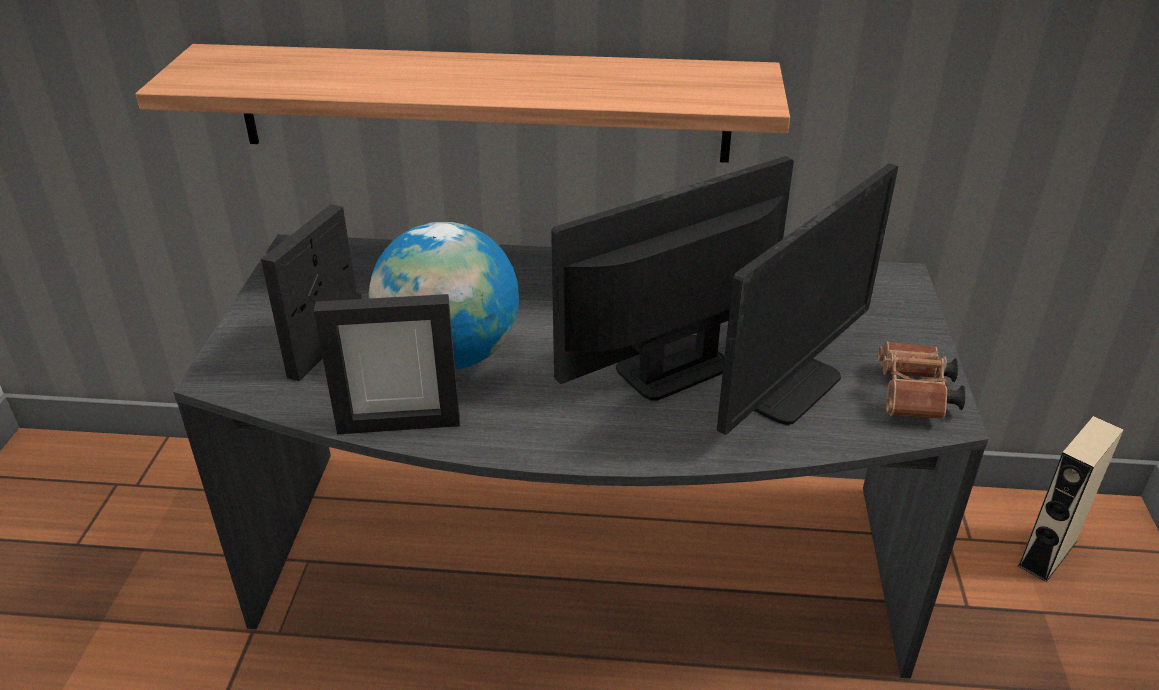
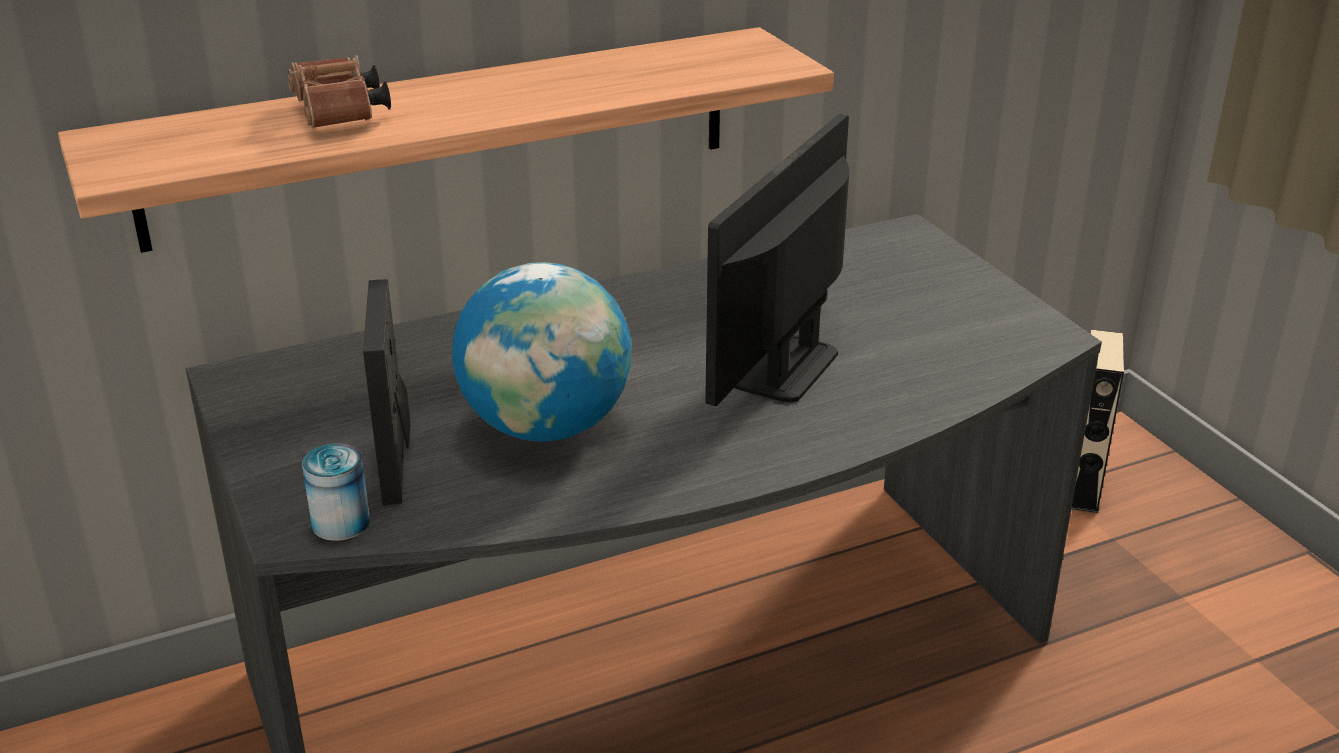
camera: 30 degrees left, 5 degrees down
(249, 381) = (341, 523): none -> can
(399, 423) = (562, 504): picture frame -> none
(787, 386) = (902, 352): monitor -> none
(913, 398) = (1015, 328): brown binoculars -> brown binoculars (339, 116)

